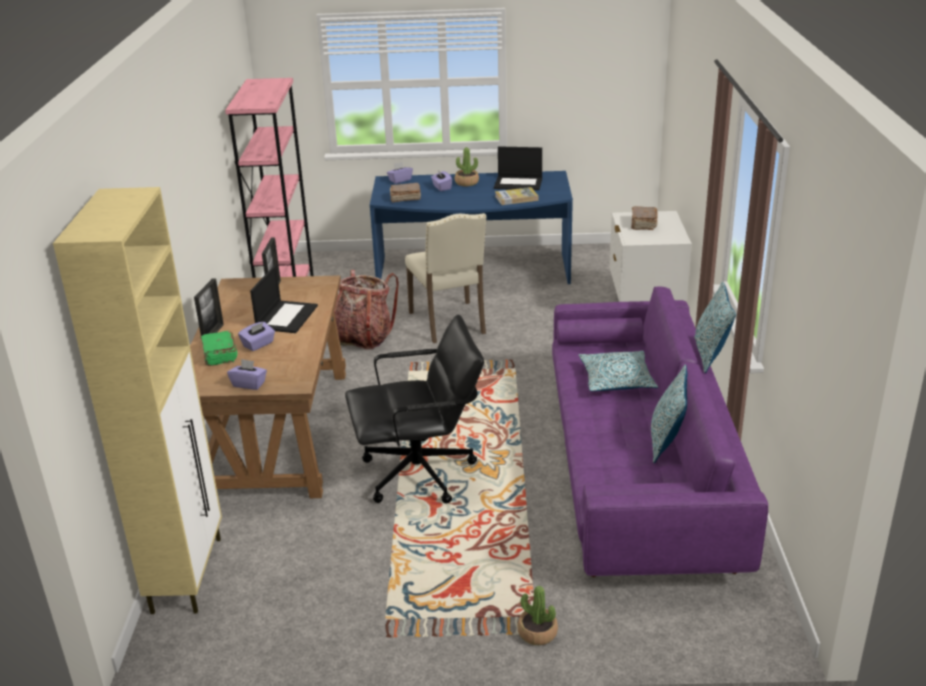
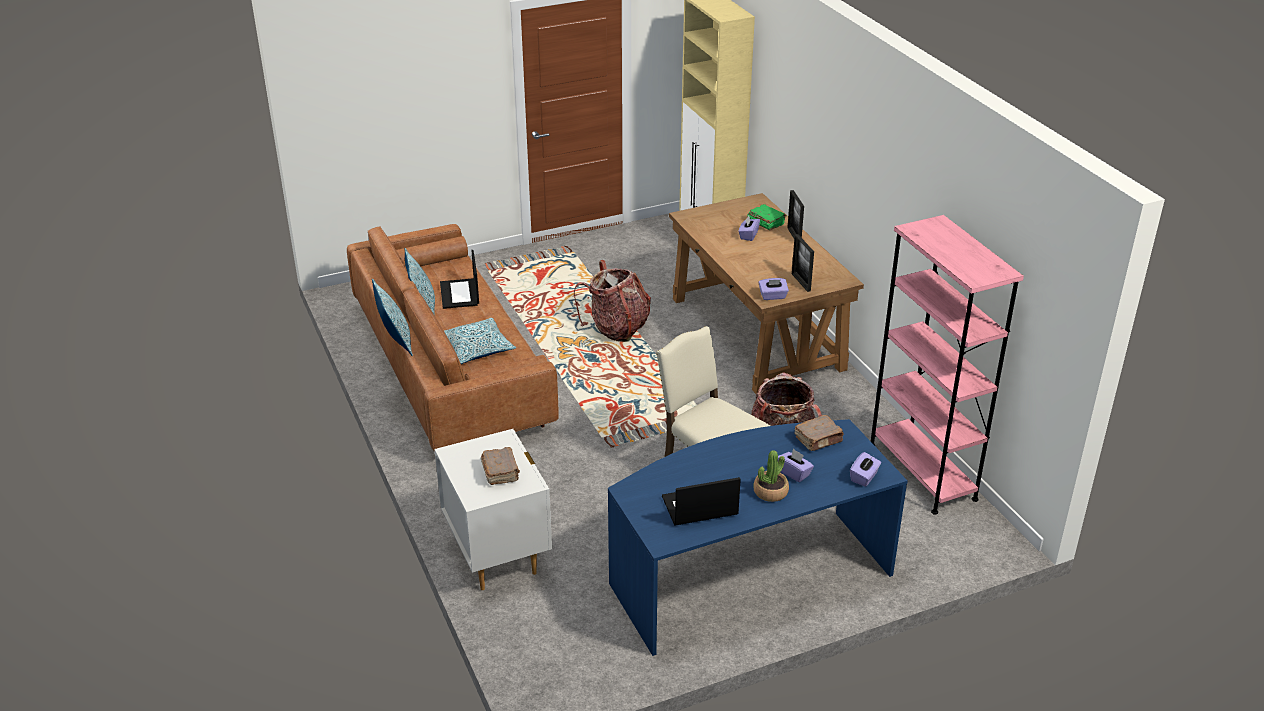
camera: 155 degrees right, 5 degrees up
(249, 384) = (718, 209): purple tissue box -> purple tissue box (773, 296)
(286, 317) = (756, 260): laptop -> laptop (460, 294)
(420, 474) = (616, 328): black office chair -> backpack
(516, 198) = (679, 471): book -> none
(537, 632) = (483, 265): potted plant -> none
(638, 469) = (451, 368): purple sofa -> brown sofa

